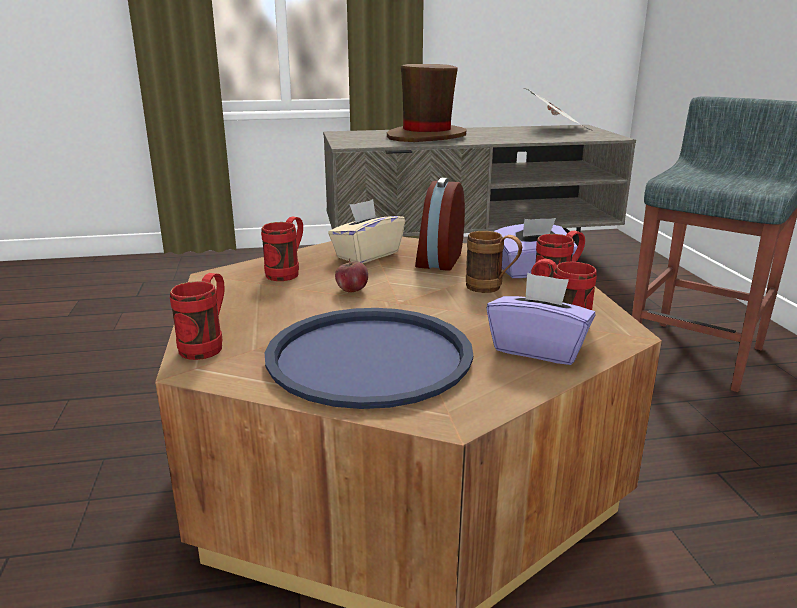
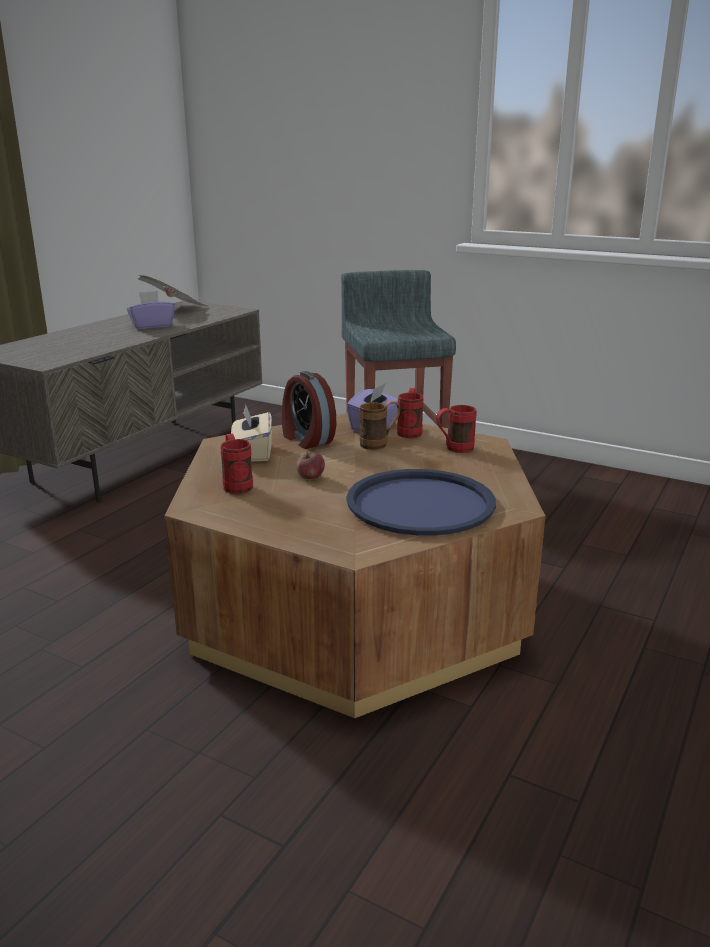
camera: 50 degrees left, 0 degrees up
(207, 345) = (324, 541): red mug -> none
(427, 137) = (91, 339): brown hat -> none
(538, 349) = (475, 464): purple tissue box -> purple tissue box (152, 326)

